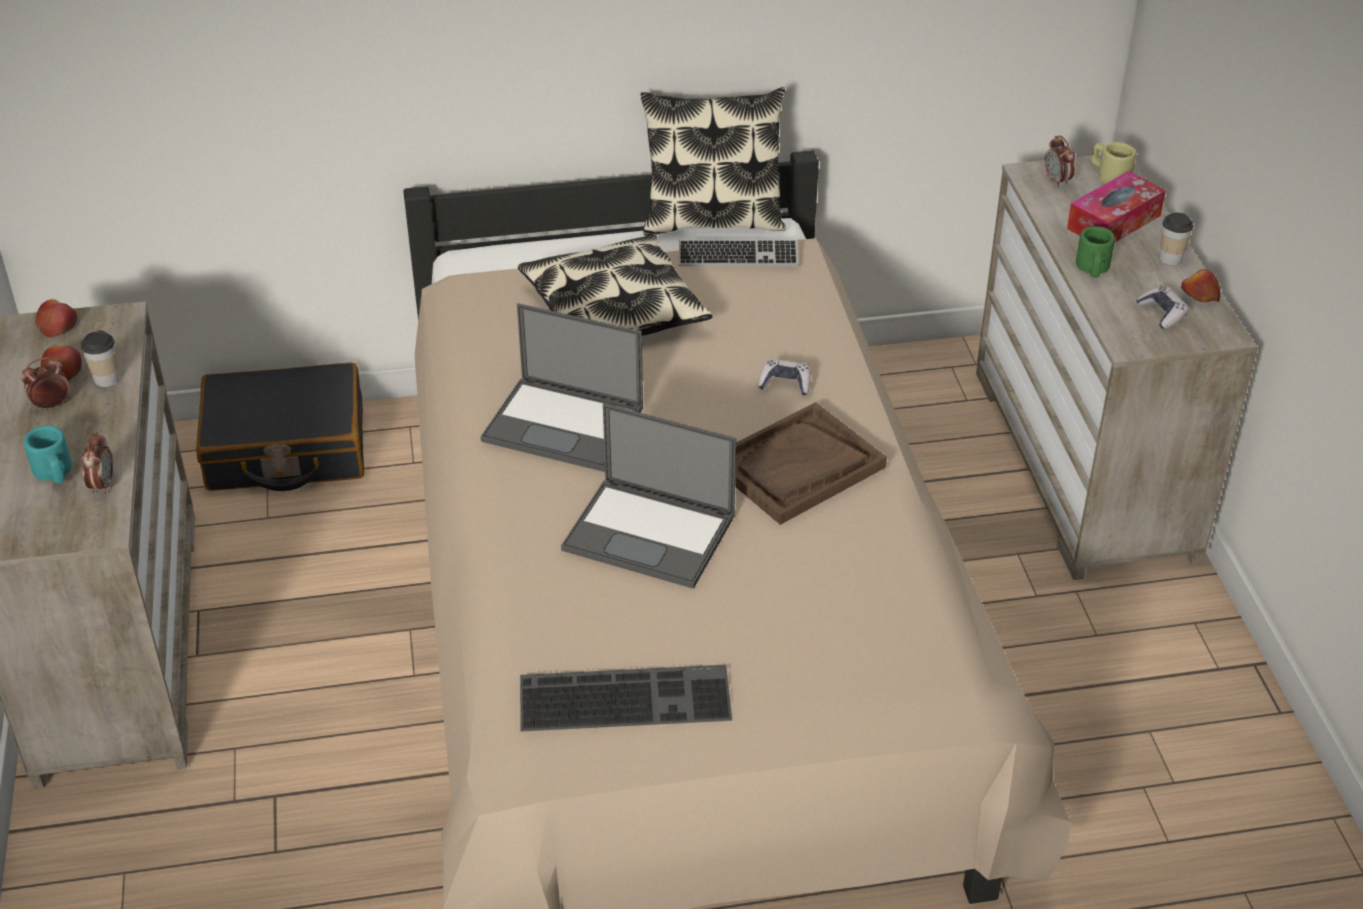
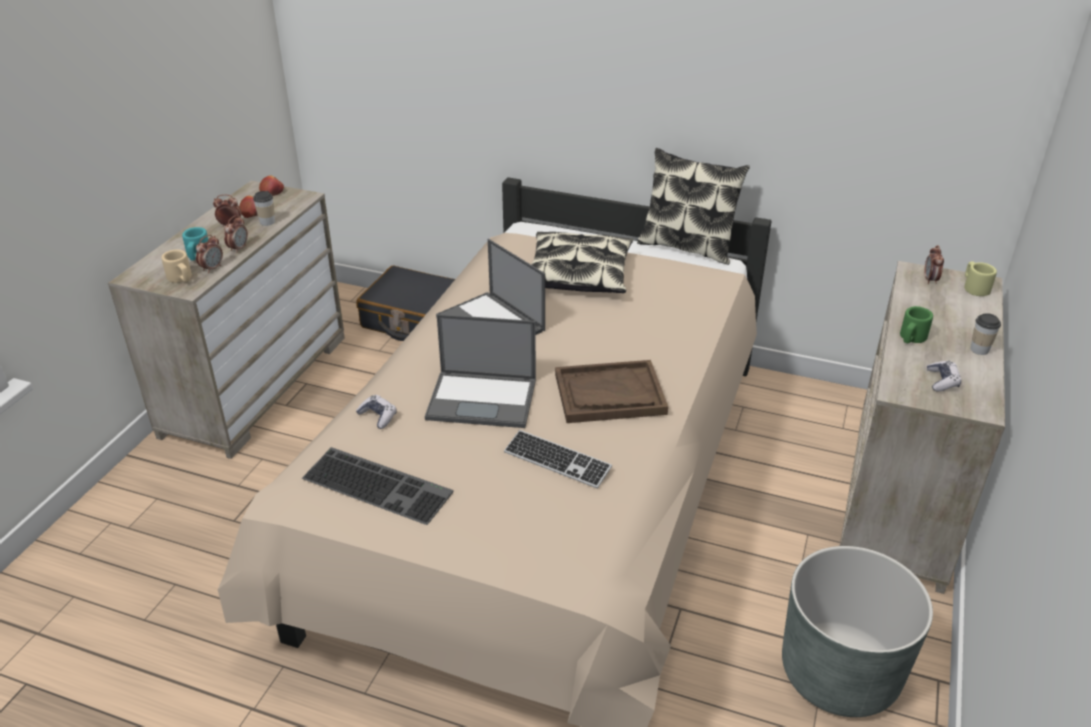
camera: 30 degrees right, 5 degrees down
(70, 518) = (181, 278): none -> beige mug
(109, 438) = (238, 248): none -> alarm clock
(651, 533) = (483, 399): laptop -> laptop turned 45 degrees counterclockwise
(738, 256) = (681, 268): keyboard -> keyboard (557, 461)
(785, 384) = (646, 345): game controller -> game controller (378, 416)
(1114, 222) = (953, 315): tissue box -> none
(1156, 702) = (839, 673): none -> grey planter
(1199, 296) = (982, 379): apple -> none

